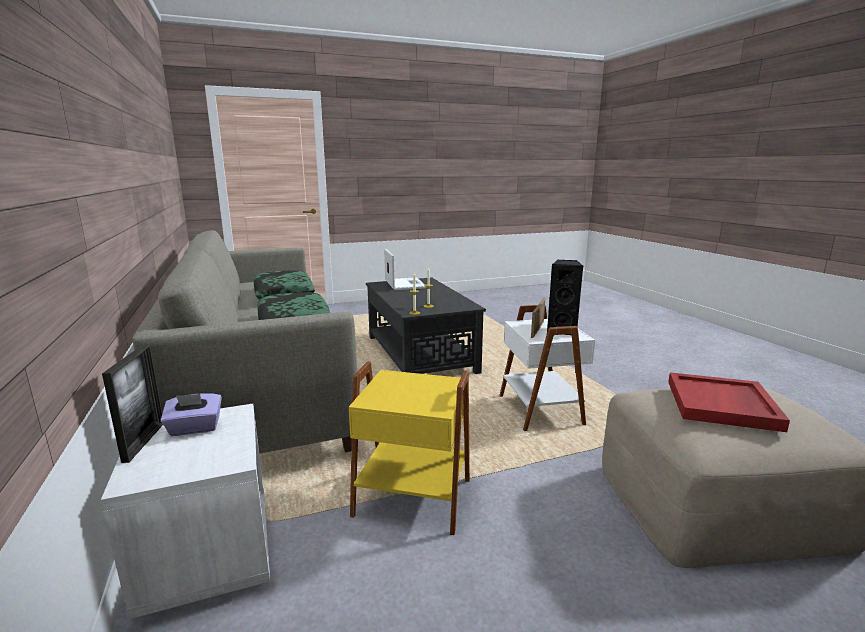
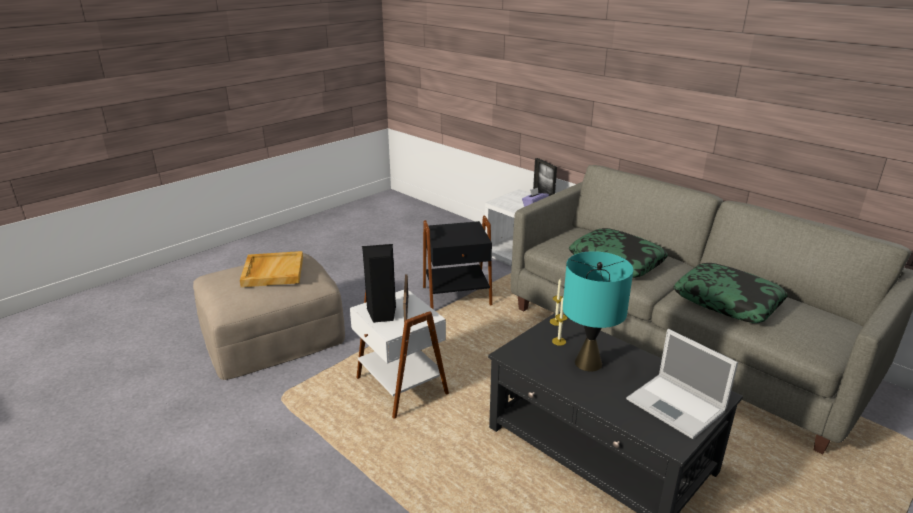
camera: 155 degrees right, 10 degrees up
(413, 495) = (457, 297): yellow side table -> black side table
(424, 298) = (588, 363): none -> turquoise table lamp
(722, 405) = (272, 271): red tray -> beige tray

